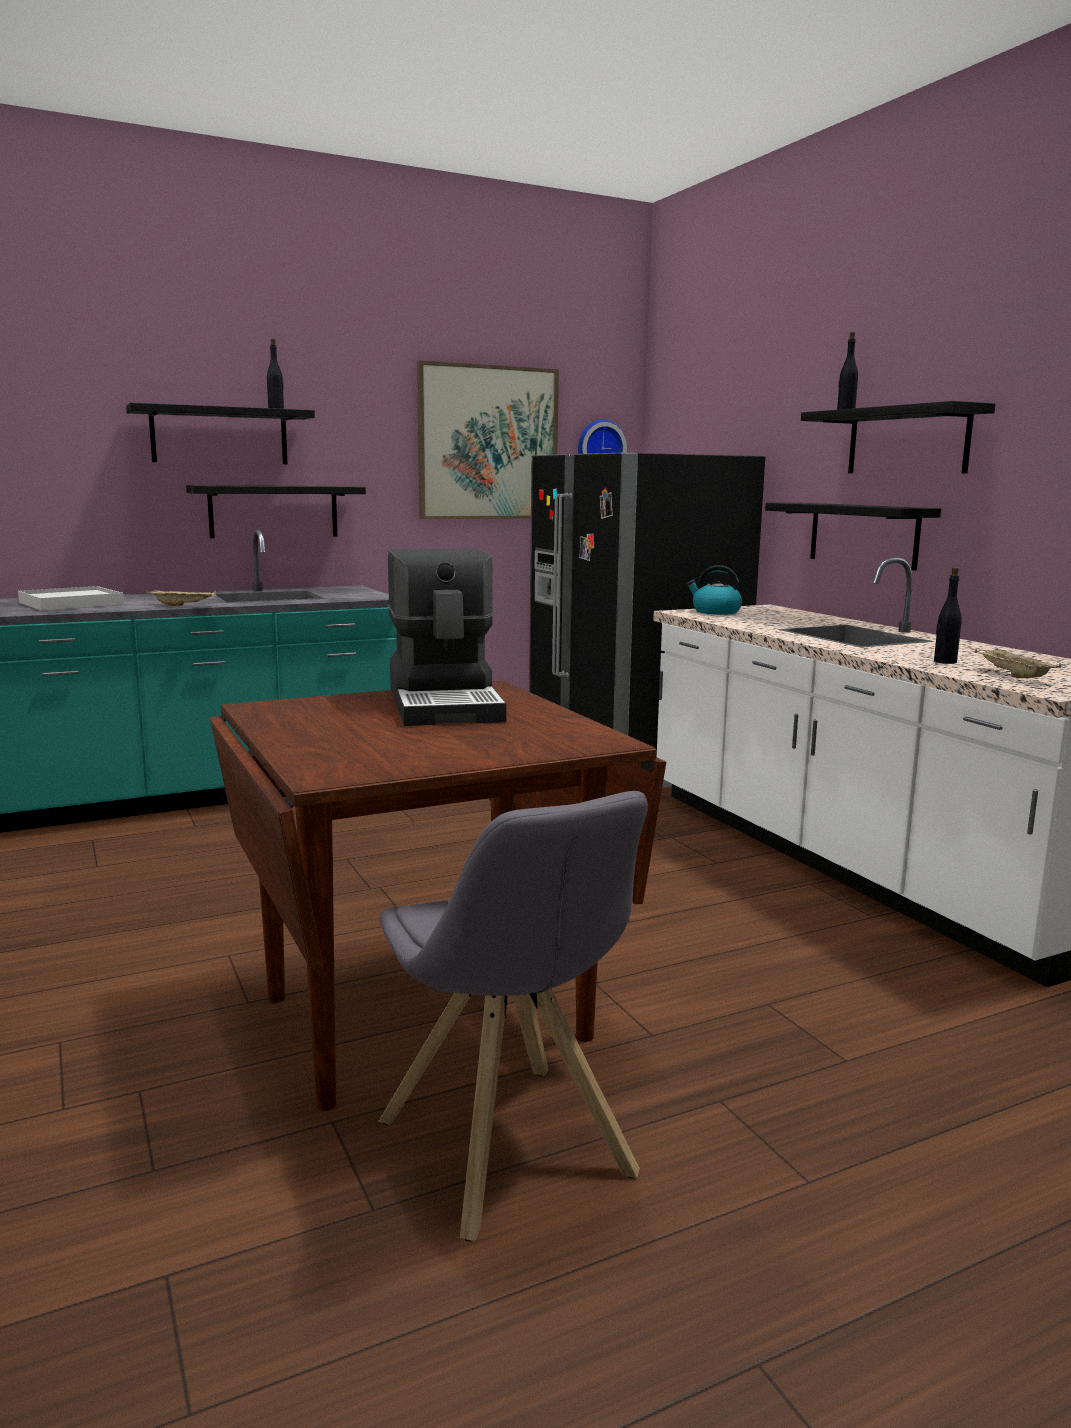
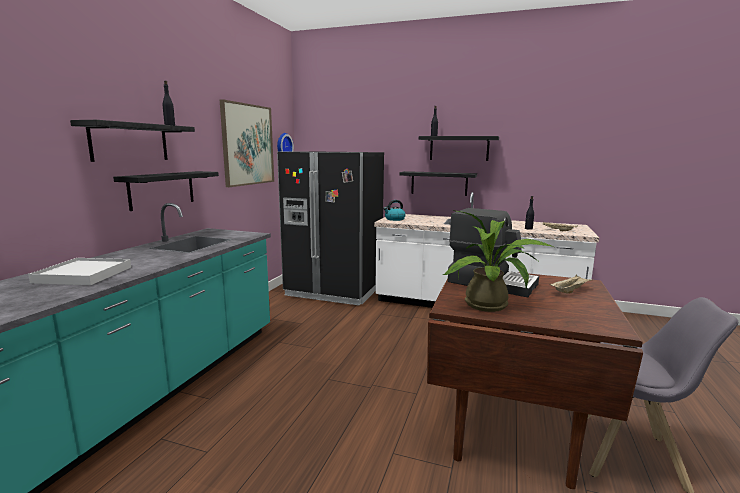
camera: 45 degrees left, 0 degrees up
(184, 606) = (177, 259): beige tray -> beige tray (569, 291)
(310, 718) = (491, 306): none -> potted plant

